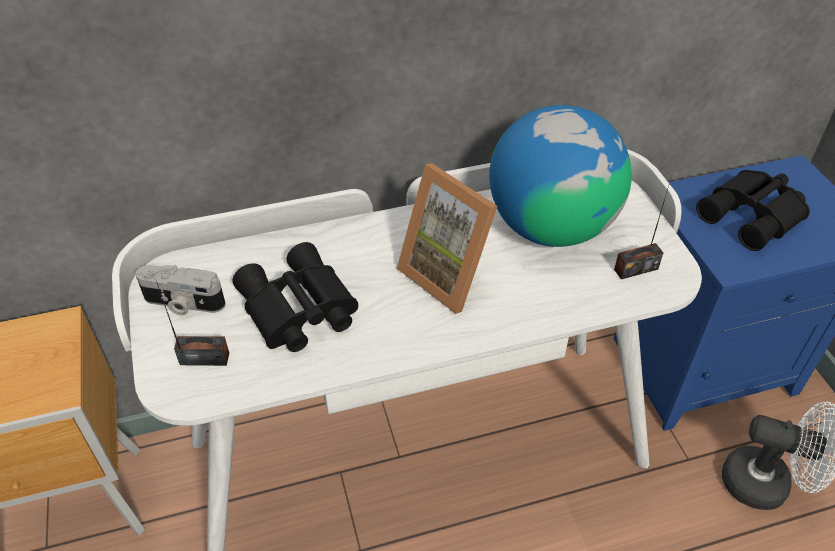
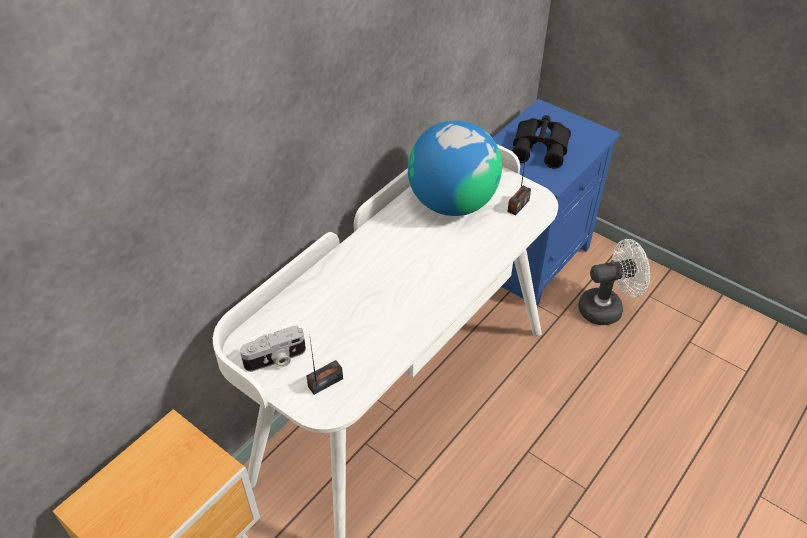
camera: 35 degrees left, 0 degrees up
(297, 311) = (353, 325): black binoculars -> none
(450, 274) = (422, 258): picture frame -> none

